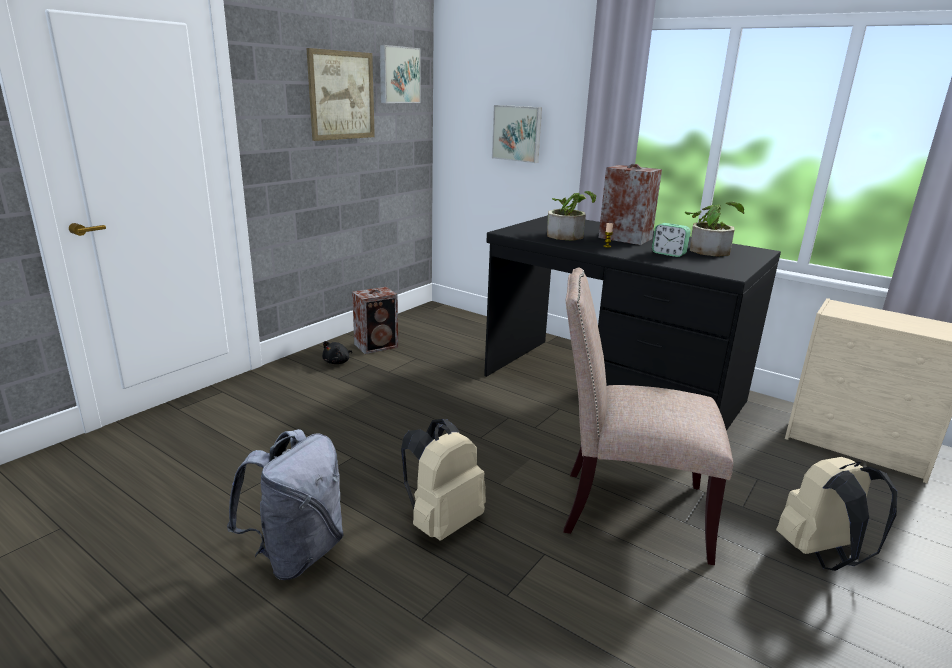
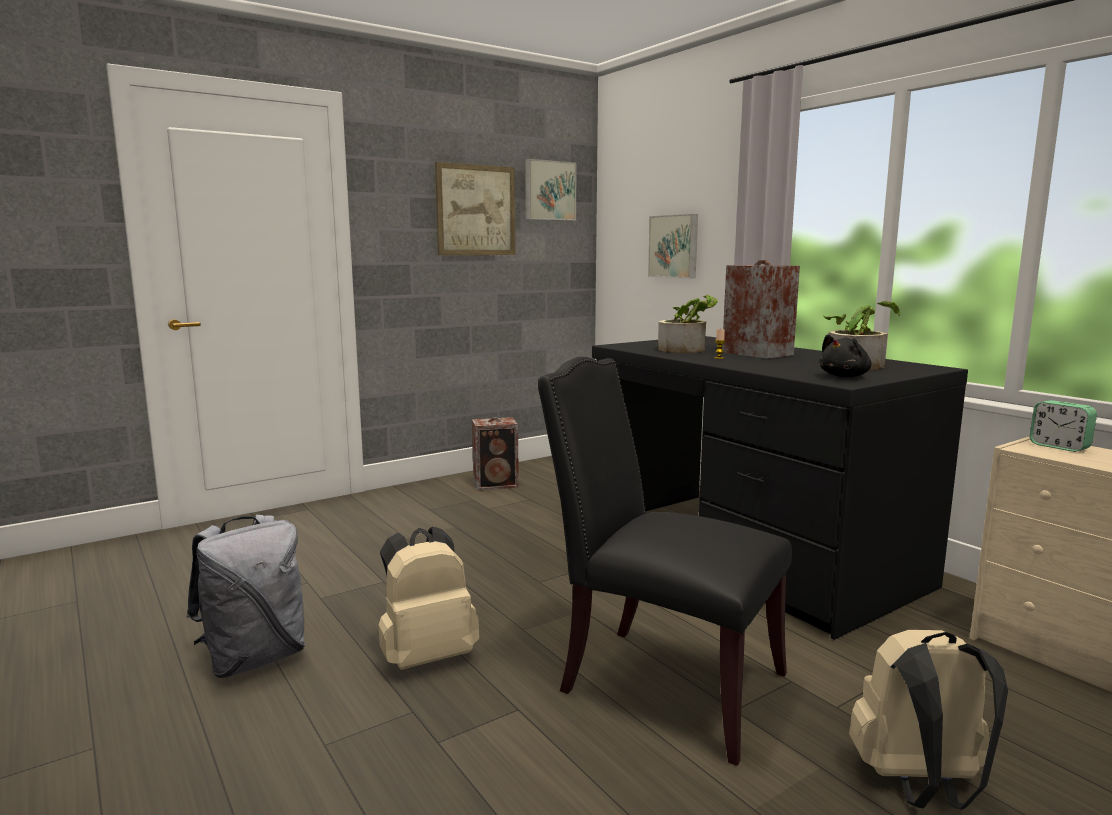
camera: 20 degrees right, 10 degrees down
(337, 362) = (442, 495): black plush toy -> black plush toy (845, 376)
(626, 510) = (662, 683): beige chair -> black chair
(668, 254) = (790, 366): alarm clock -> alarm clock (1059, 447)

